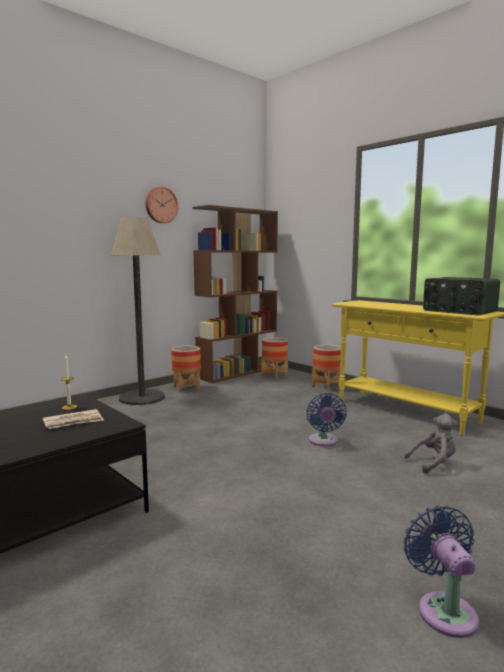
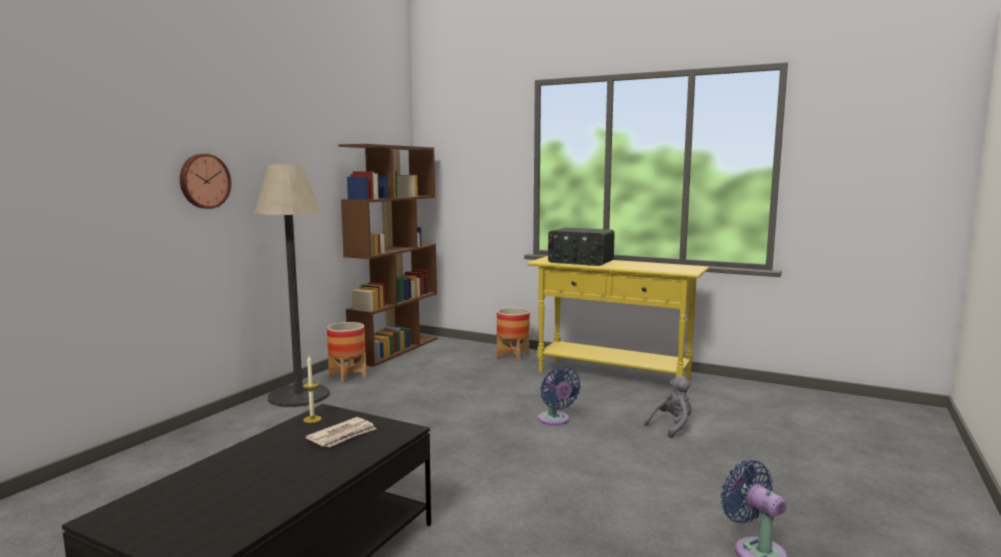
camera: 20 degrees left, 0 degrees up
(161, 205) = (303, 143): wall clock -> wall clock (204, 181)
(274, 376) = (443, 349): planter -> none
(459, 311) = (668, 268): radio -> radio (580, 262)

